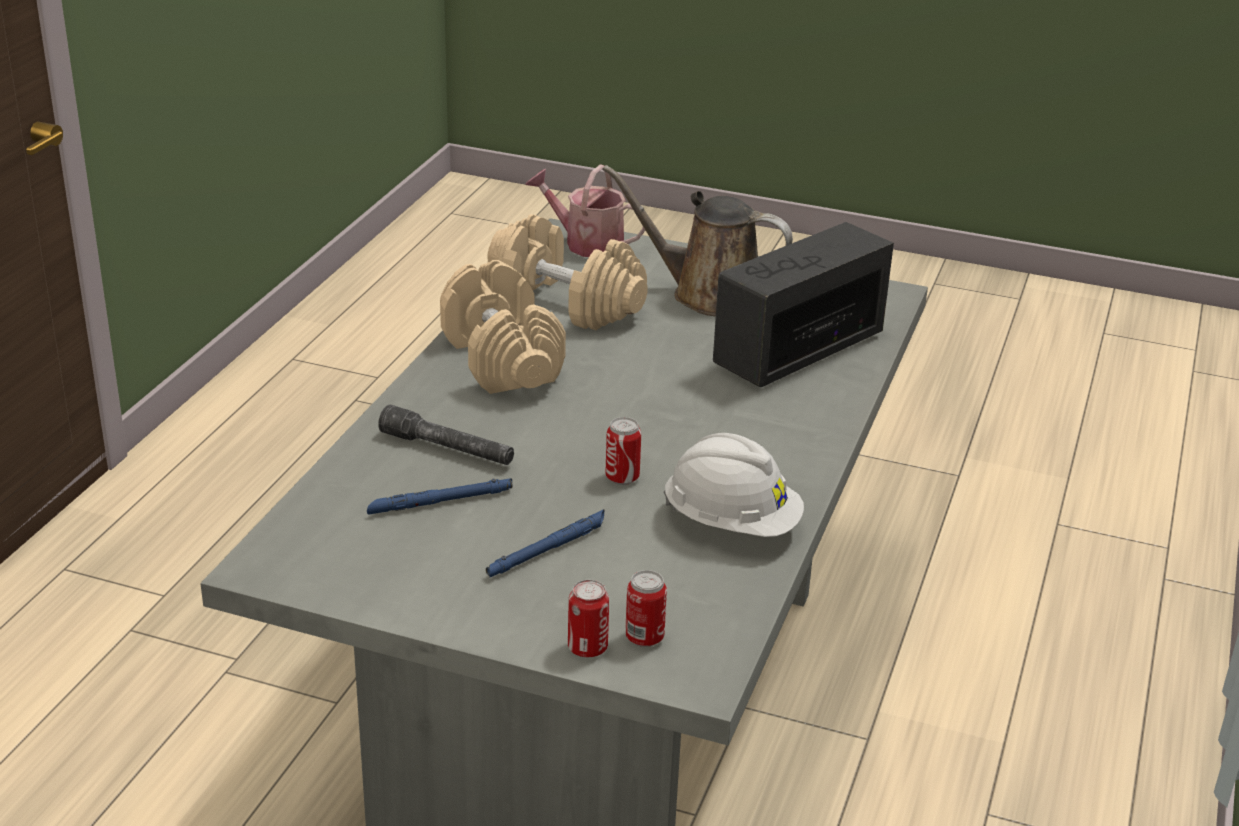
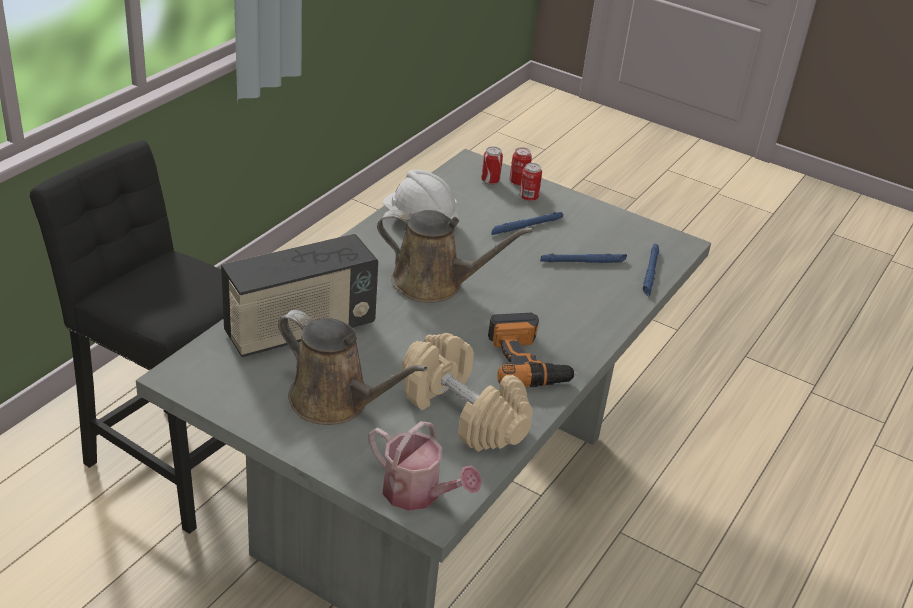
camera: 170 degrees left, 5 degrees up
(325, 502) = (650, 272): none -> blue flashlight
(447, 449) = (576, 294): grey flashlight -> none
(503, 359) = (528, 360): beige dumbbell -> power drill
(622, 478) = (471, 257): can -> can (528, 198)
(661, 430) = (434, 284): none -> brown watering can
(986, 677) = (170, 462): none -> black stool

